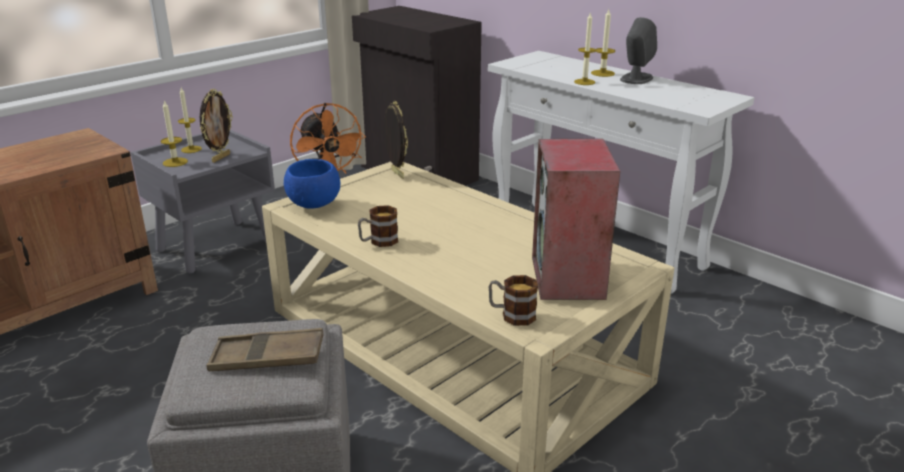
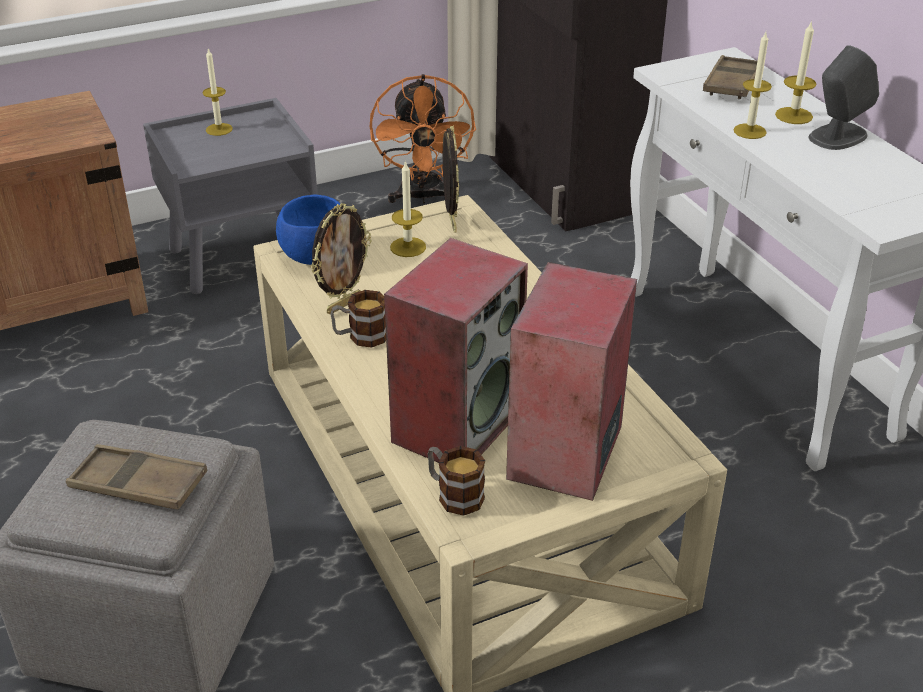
camera: 20 degrees right, 10 degrees up
(175, 162) = (189, 149): candle -> candle (408, 247)
(220, 158) = (246, 151): picture frame -> picture frame (343, 304)
(483, 276) = (457, 424): none -> speaker
(553, 64) = (732, 84): none -> brown tray

